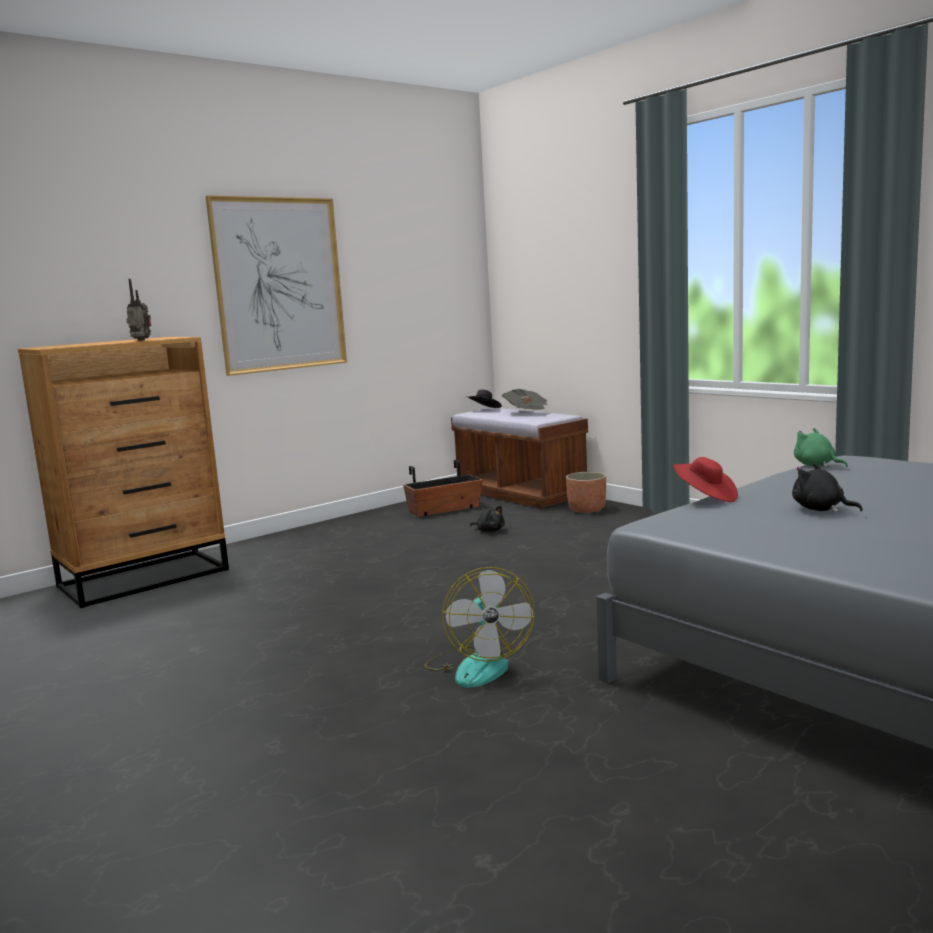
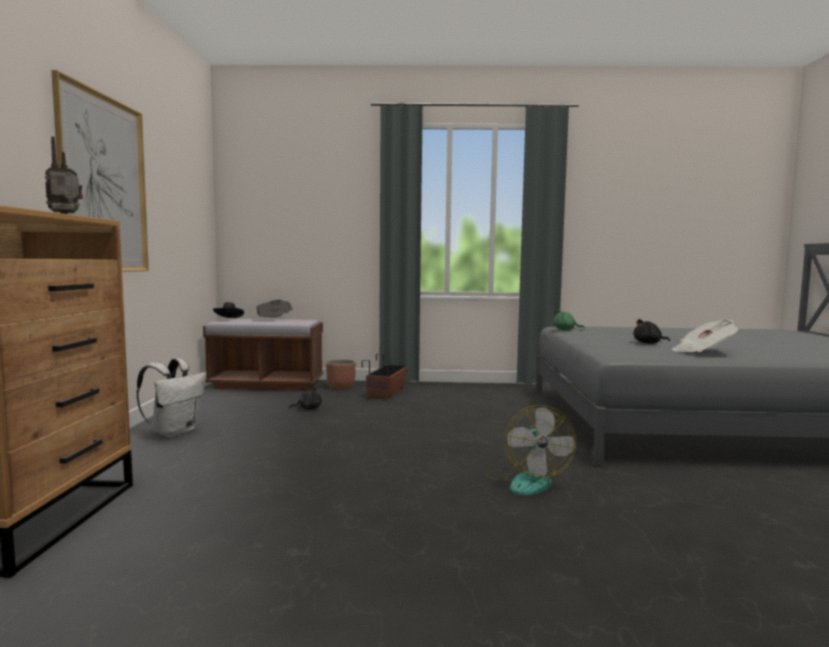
camera: 50 degrees left, 5 degrees down
(340, 531) = (174, 432): none -> white backpack
(444, 509) = (231, 402): planter -> planter (386, 392)
(478, 666) = (527, 481): fan -> fan turned 60 degrees clockwise
(705, 497) = (591, 344): red hat -> none
(823, 539) = (702, 351): none -> newspaper

